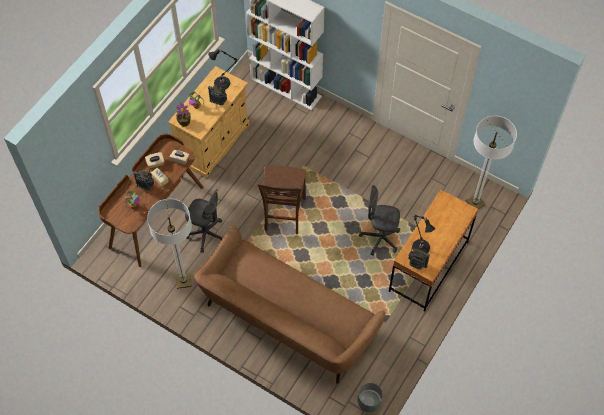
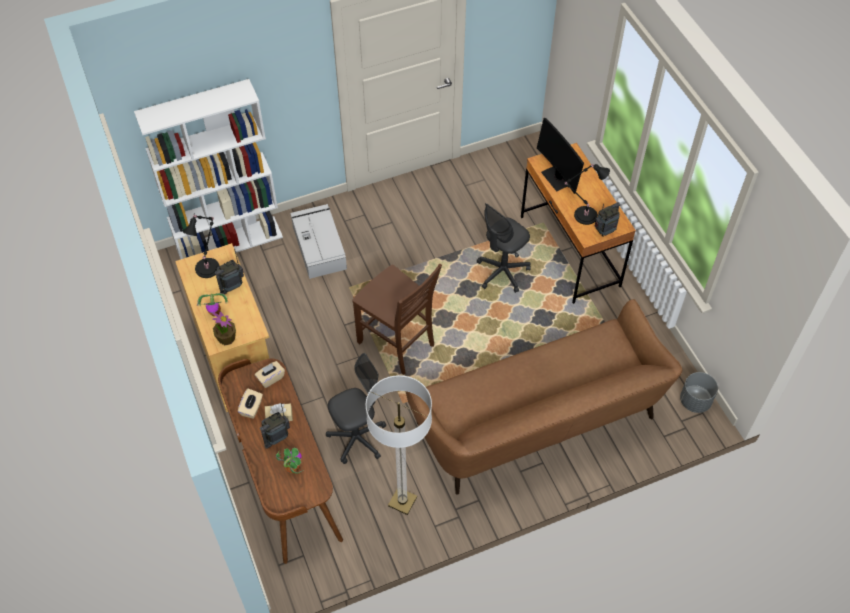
camera: 55 degrees left, 5 degrees down
(319, 132) = (319, 246): none -> grey storage box
(439, 215) = (558, 178): none -> monitor
(475, 203) = (525, 168): floor lamp -> none

